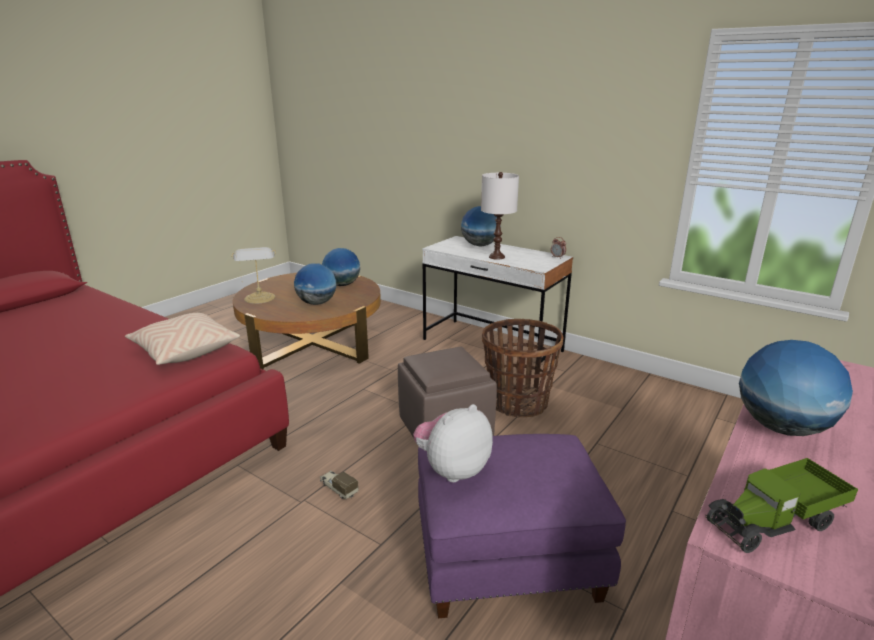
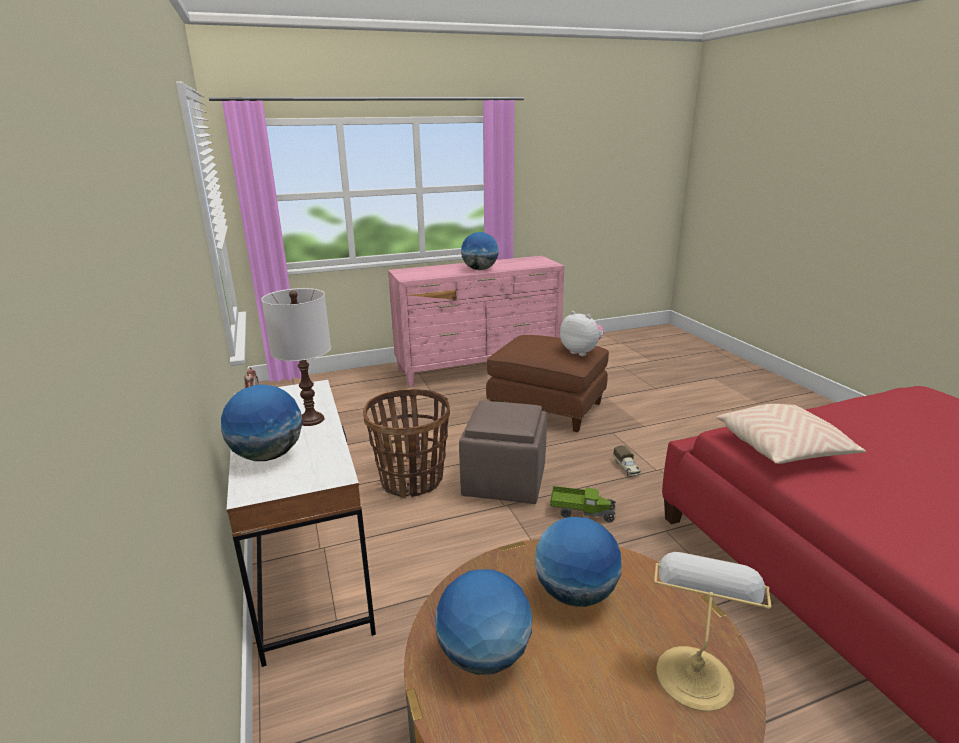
camera: 145 degrees left, 0 degrees up
(452, 469) = (581, 352): plush toy -> plush toy turned 135 degrees counterclockwise
(508, 558) = (546, 408): purple ottoman -> brown ottoman
(775, 521) = (533, 263): toy truck -> toy truck (581, 512)

